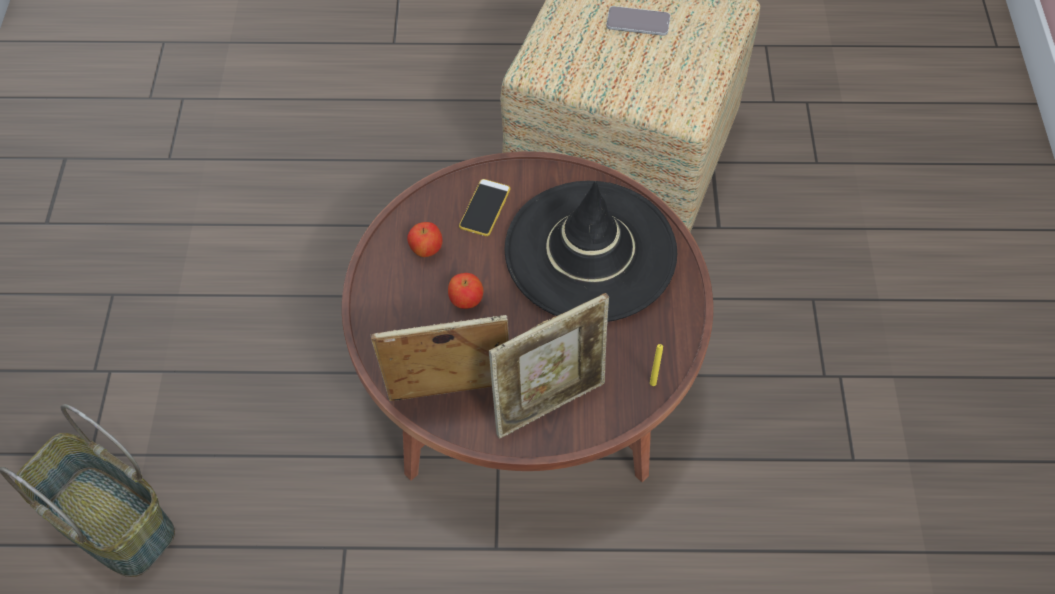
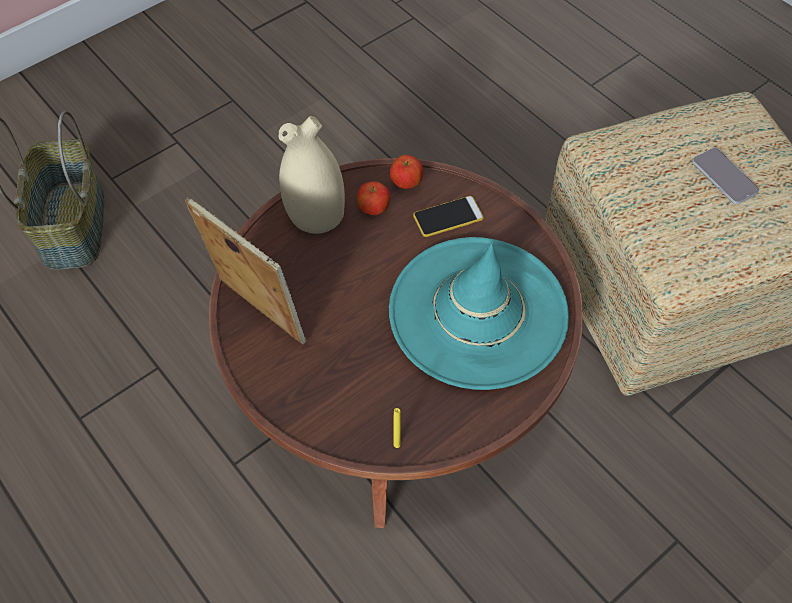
camera: 50 degrees right, 0 degrees up
(392, 292) = (315, 215): none -> beige vase
(466, 300) = (353, 265): apple -> apple (406, 183)
(549, 404) = (309, 383): picture frame -> none
(590, 251) = (477, 312): black hat -> turquoise hat

